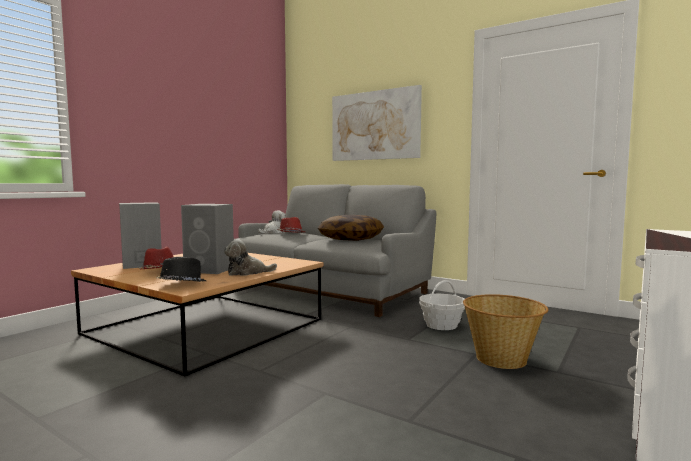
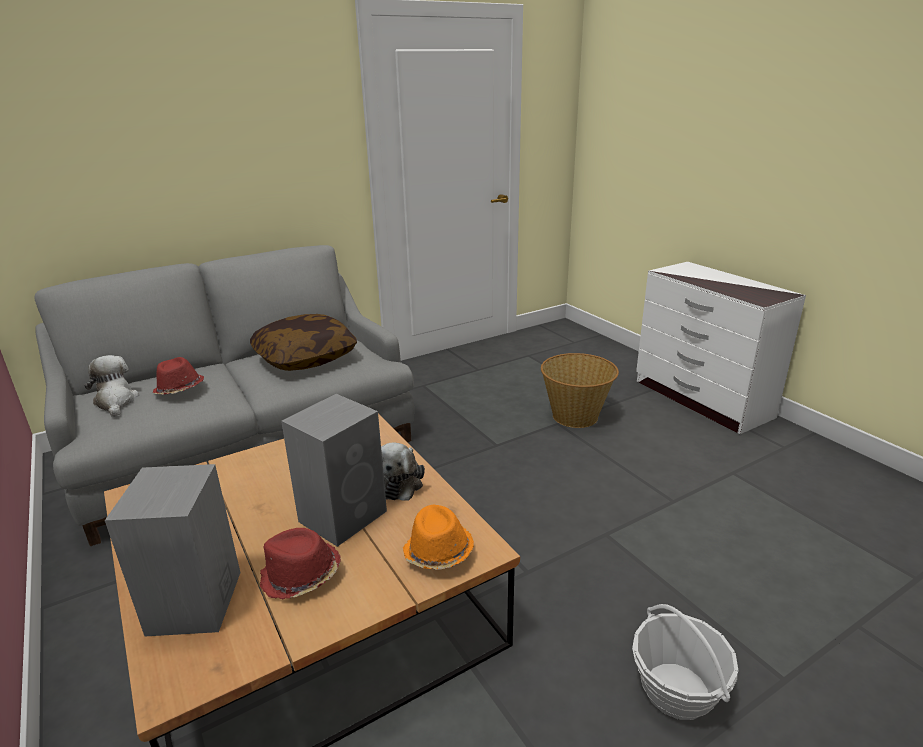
camera: 65 degrees left, 20 degrees up
(181, 284) = (438, 552): black hat -> orange hat
(375, 125) = (202, 146): picture -> none
(441, 325) = (471, 413): basket -> basket (676, 690)

